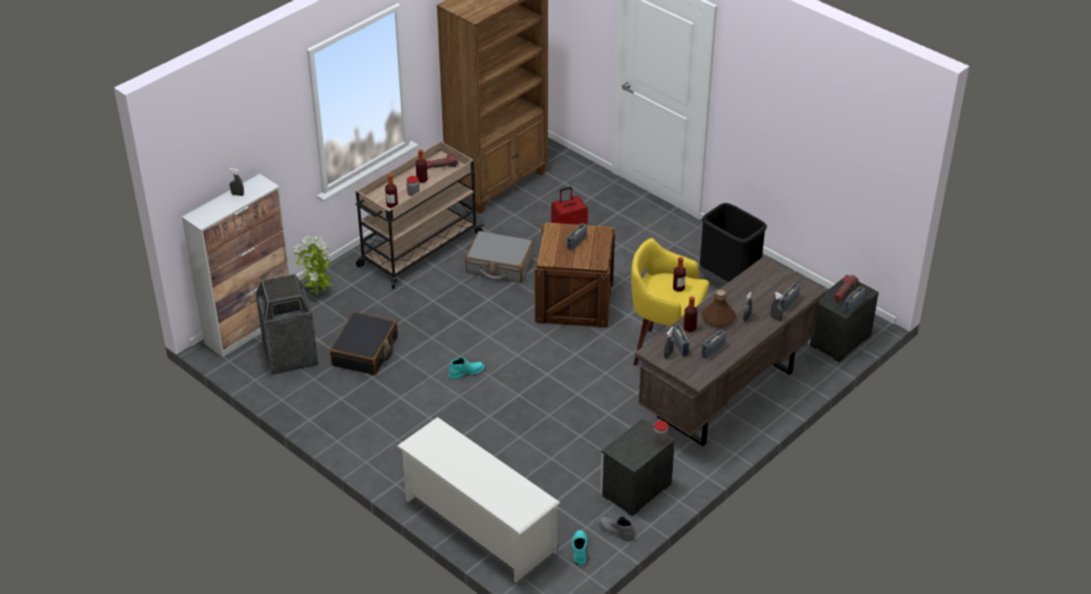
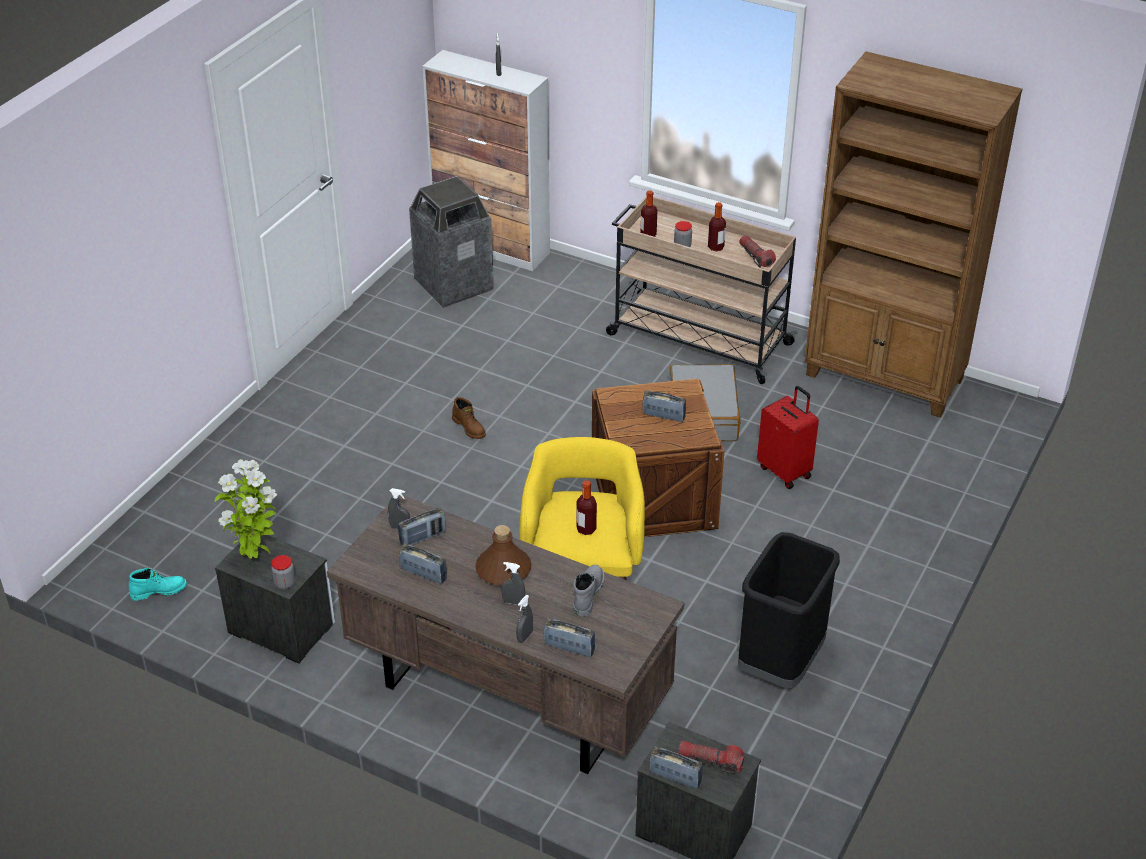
camera: 75 degrees right, 0 degrees up
(318, 294) = (571, 280): potted plant -> potted plant (255, 556)
(365, 351) = (480, 338): black suitcase -> none
(466, 372) = (469, 427): turquoise boot -> brown boot
(478, 525) = (191, 492): white shoe rack -> none
(616, 531) = (197, 621): grey boot -> grey boot (587, 593)
(689, 328) = (468, 541): bottle -> none

